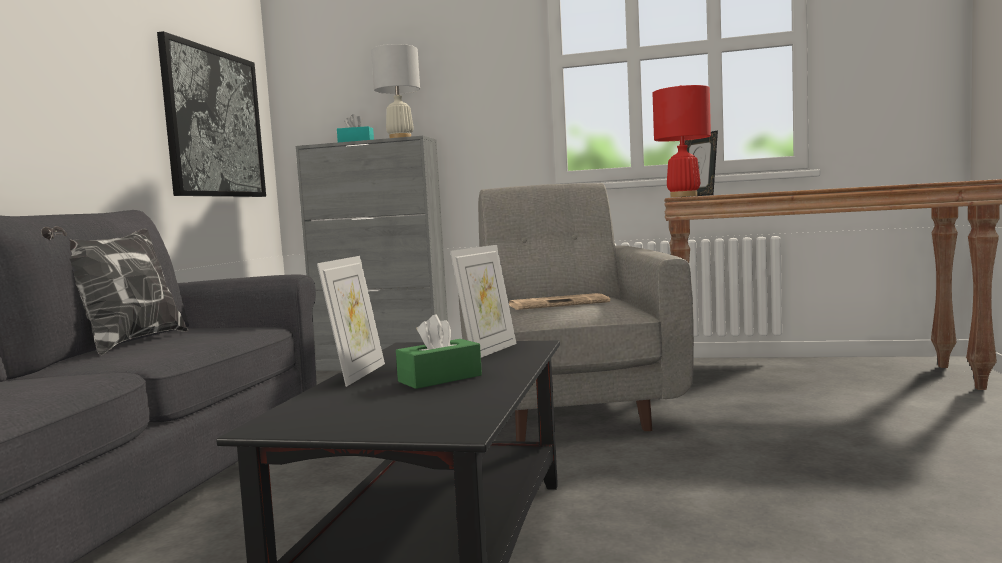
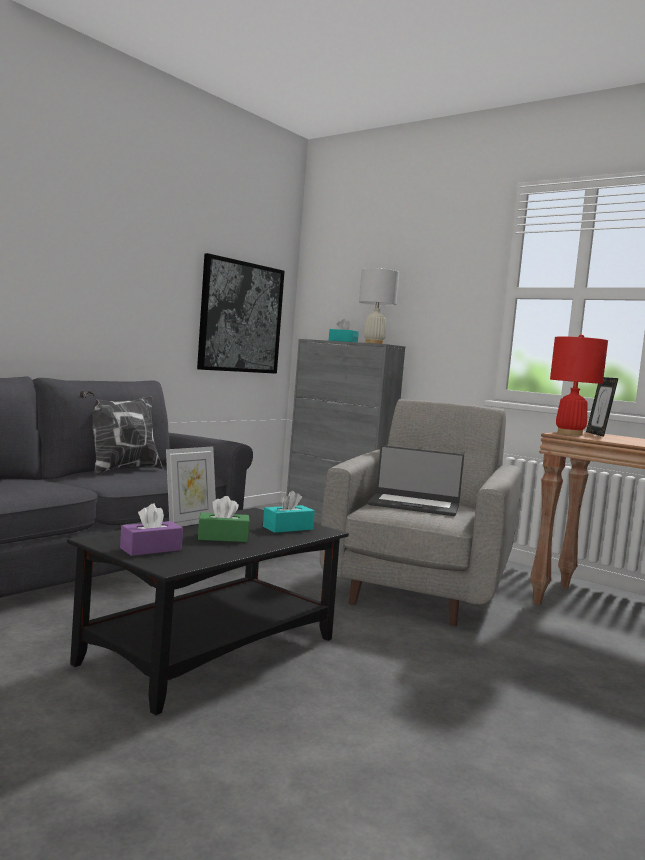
camera: 25 degrees right, 0 degrees up
(380, 416) = (151, 549): none -> purple tissue box
(488, 351) = (288, 528): picture frame -> turquoise tissue box
(559, 304) = (414, 505): newspaper -> laptop

